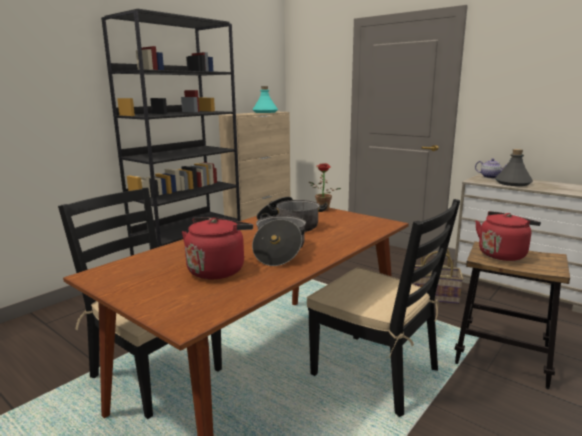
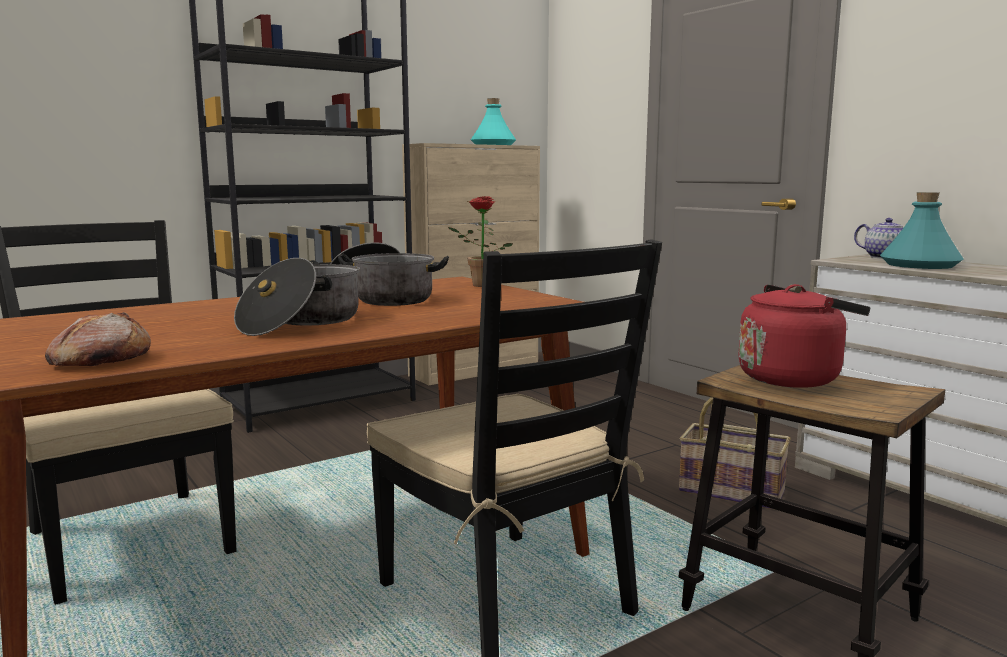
camera: 15 degrees right, 5 degrees down
(218, 269) = (156, 333): red kettle -> none
(226, 296) = (100, 361): none -> bread
(513, 183) = (920, 265): grey bottle -> turquoise bottle

